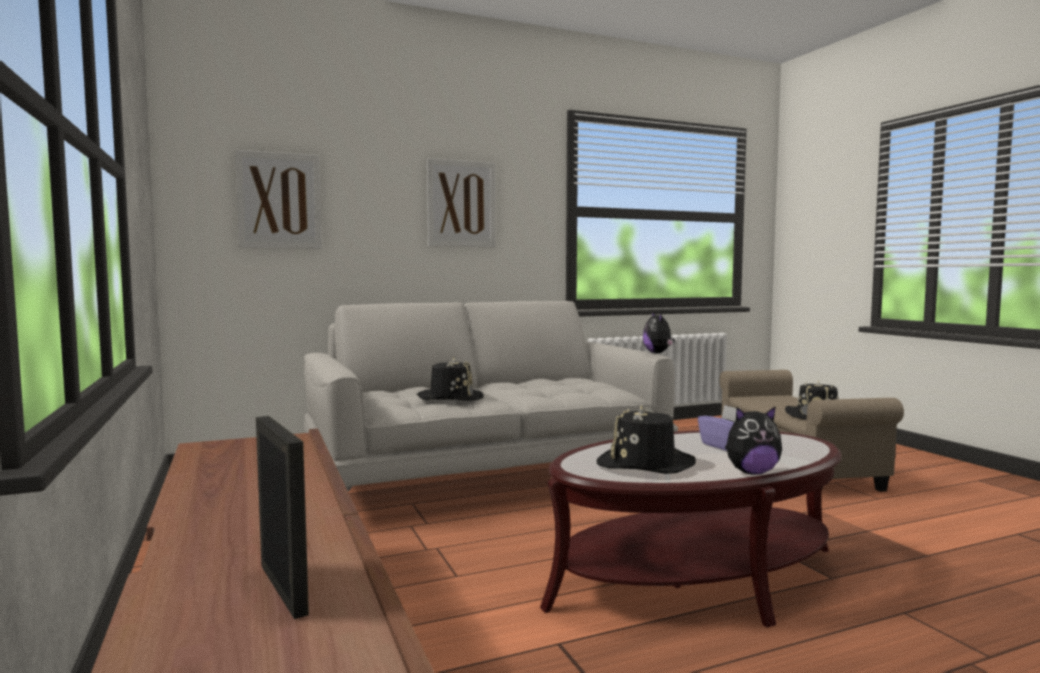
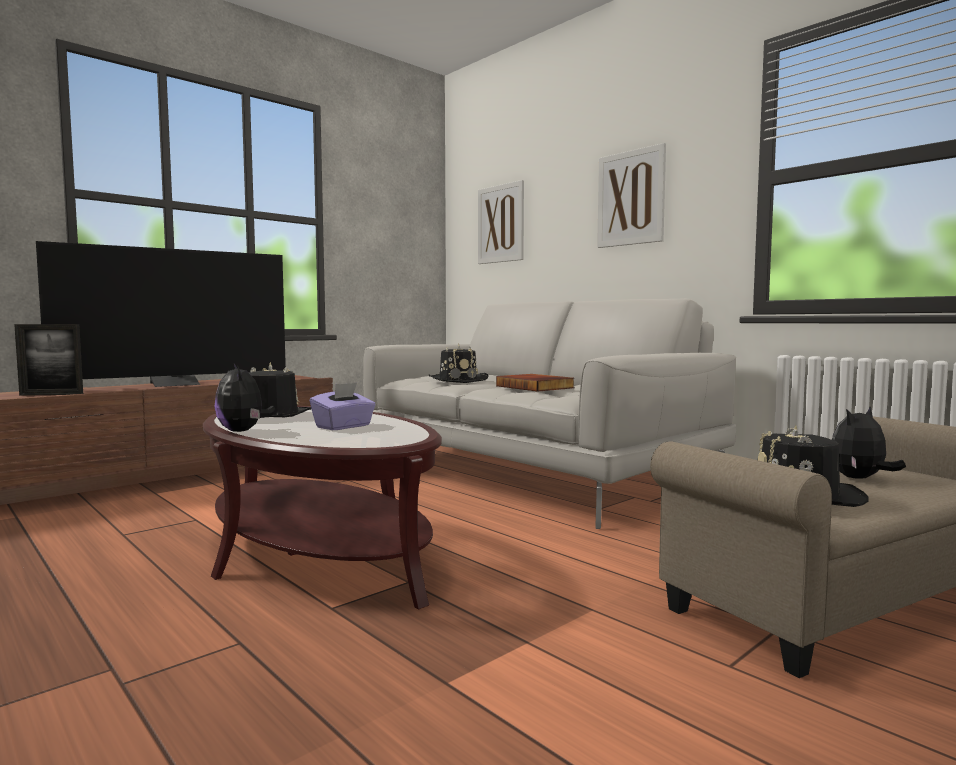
camera: 70 degrees right, 0 degrees up
(231, 502) = (176, 384): none -> television
(283, 588) = (51, 394): picture frame -> picture frame turned 45 degrees clockwise
(546, 389) = (536, 387): none -> book
(658, 353) = (620, 356): plush toy -> plush toy (860, 479)

